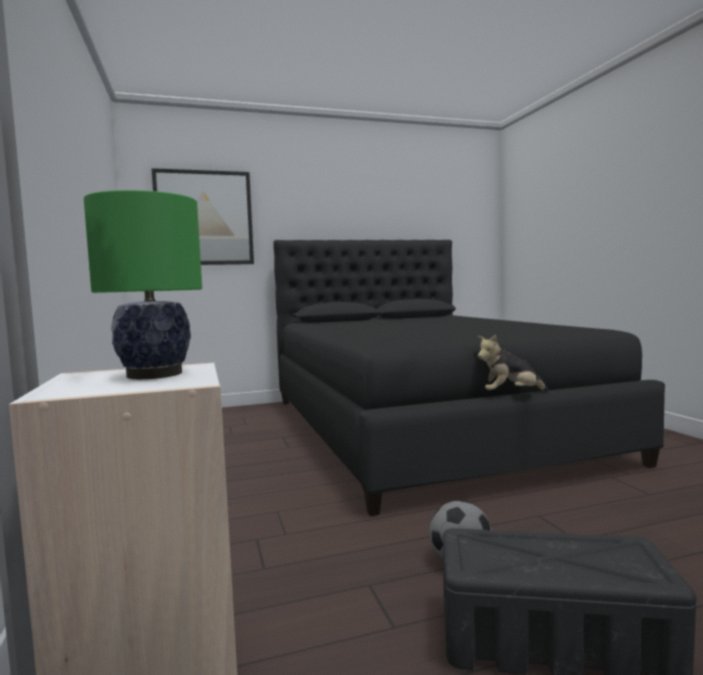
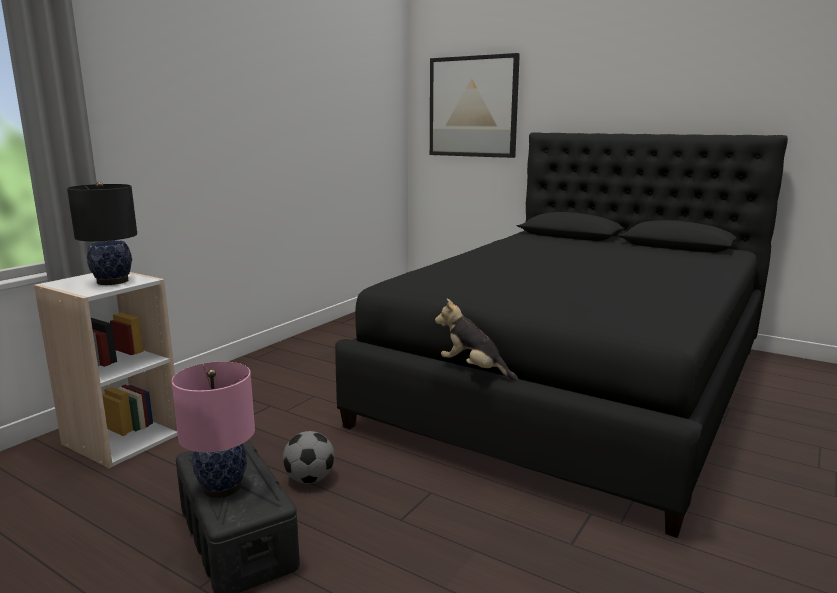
camera: 50 degrees right, 10 degrees up
(154, 374) = (112, 281): green table lamp -> black table lamp
(575, 564) = (222, 487): none -> pink table lamp

